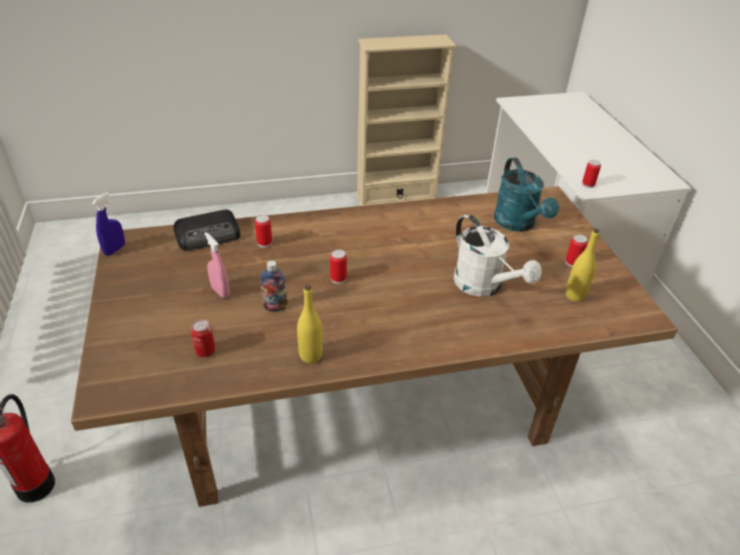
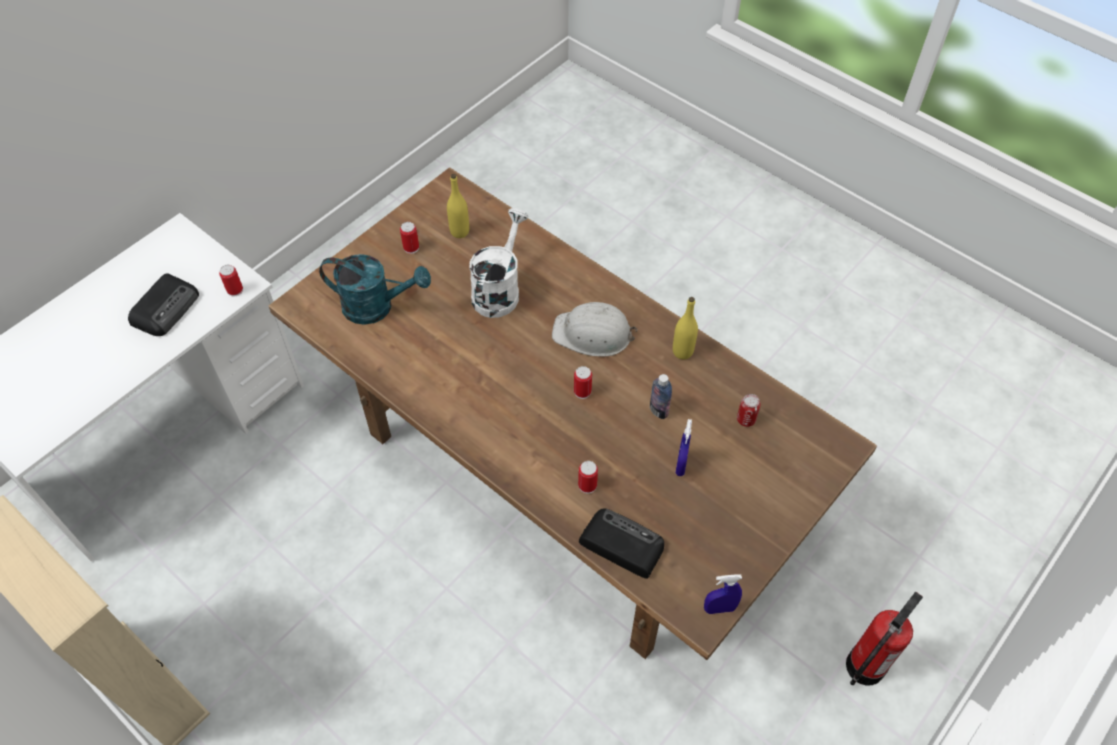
camera: 125 degrees left, 15 degrees up
(220, 291) = (681, 465): pink spray bottle -> blue spray bottle
(386, 313) = (593, 334): none -> white hard hat
(518, 224) = (377, 306): turquoise watering can -> turquoise watering can turned 60 degrees clockwise
(590, 159) = (166, 308): none -> radio

